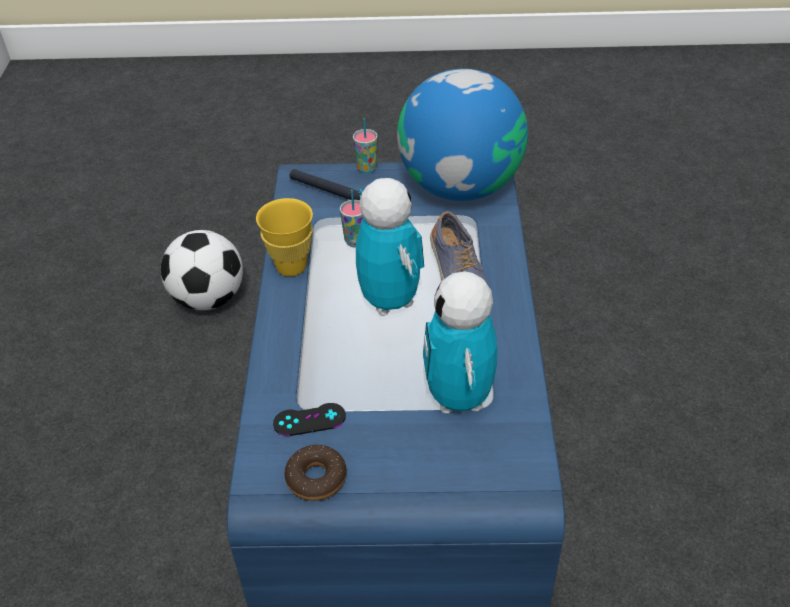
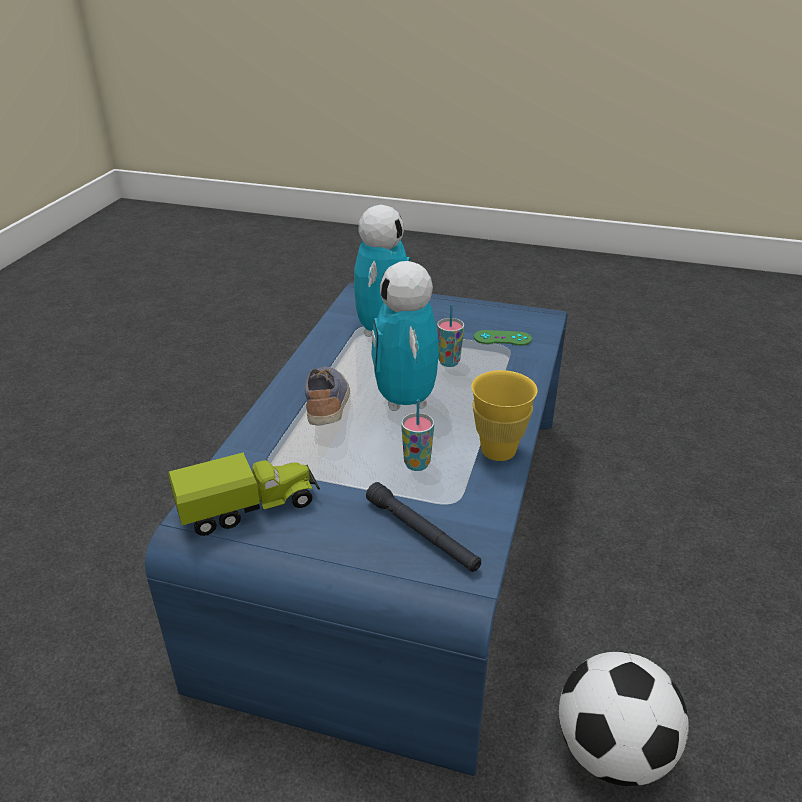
camera: 165 degrees left, 10 degrees down
(309, 420) = (502, 338): black game controller -> green game controller
(316, 478) = (503, 312): donut -> none
(367, 169) = (359, 567): cup -> cup (449, 362)
(460, 186) = (249, 508): globe -> toy truck

